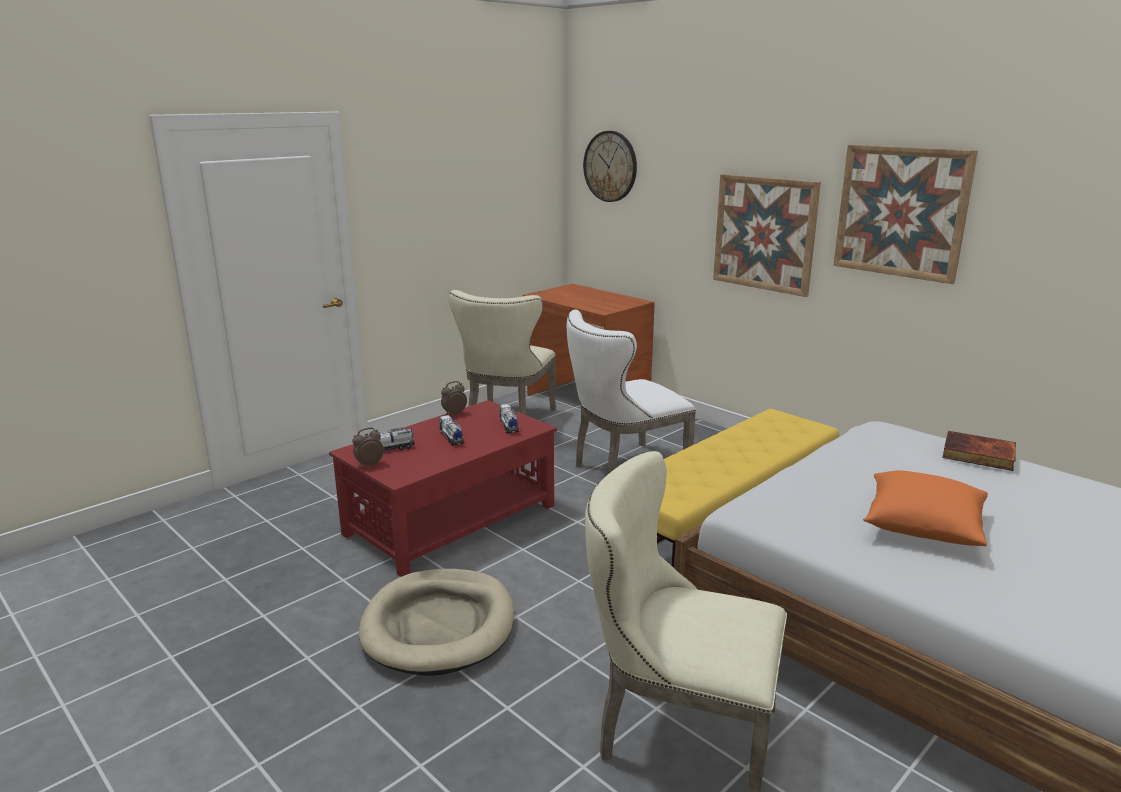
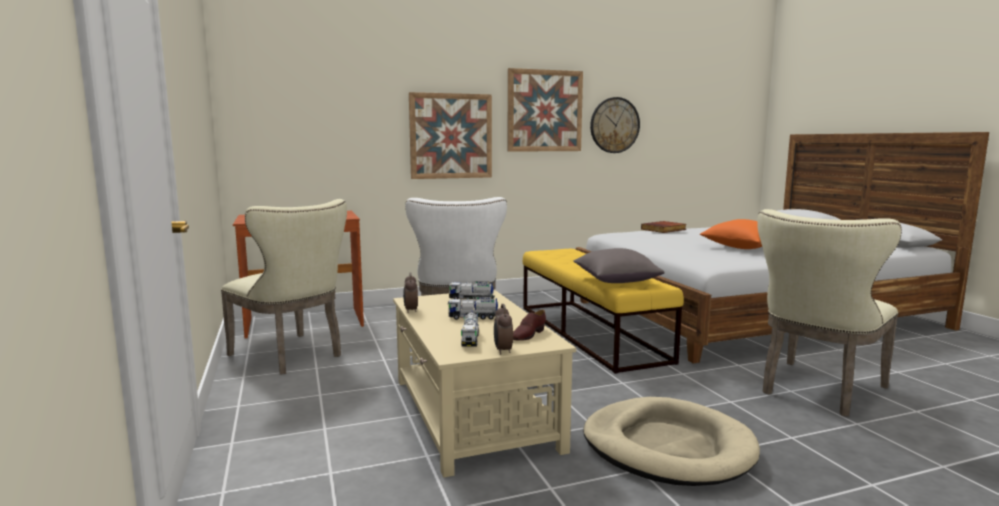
camera: 65 degrees left, 10 degrees down
(415, 466) = (528, 335): none -> brown shoe
(450, 520) = (473, 413): red coffee table -> beige coffee table
(610, 166) = (279, 90): wall clock -> wall clock (614, 125)
(666, 476) = (616, 281): none -> grey pillow

